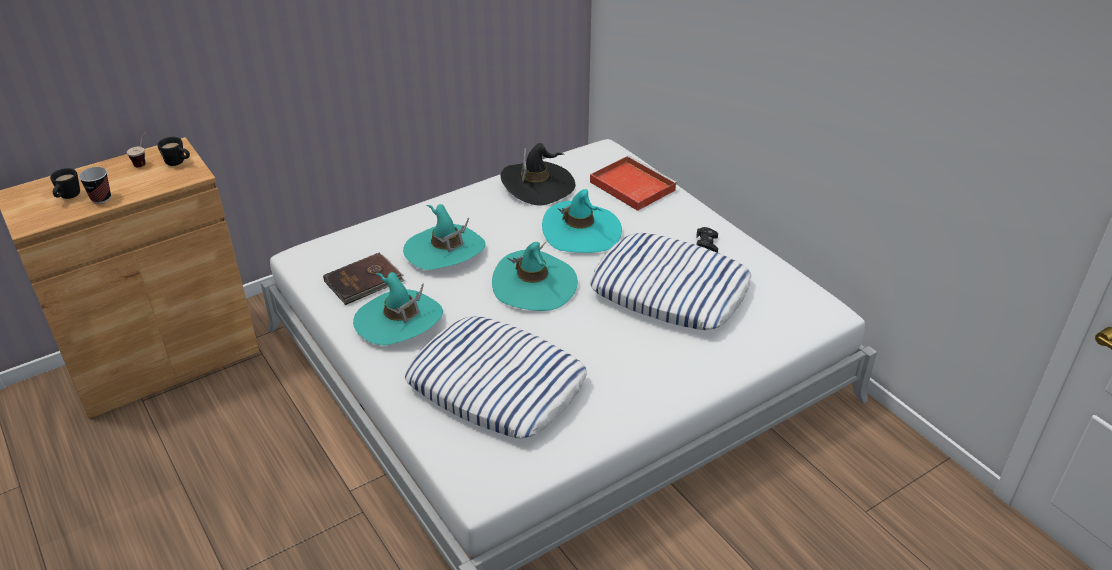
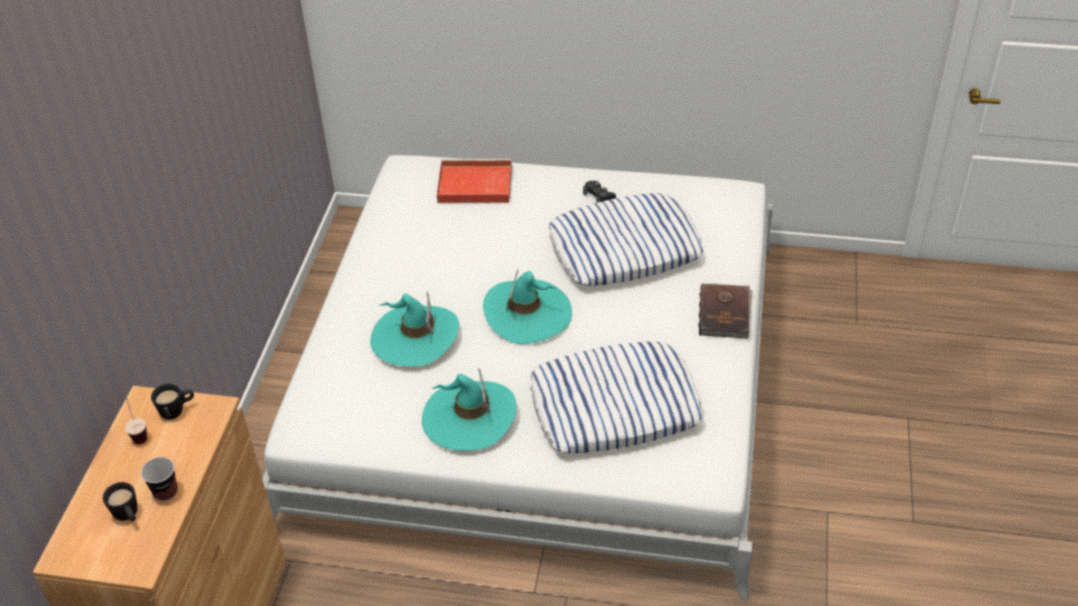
camera: 45 degrees left, 5 degrees up
(364, 281) = (389, 410): brown book -> brown book (725, 313)
(538, 185) = (400, 232): black hat -> none
(581, 231) = (496, 247): turquoise hat -> none

